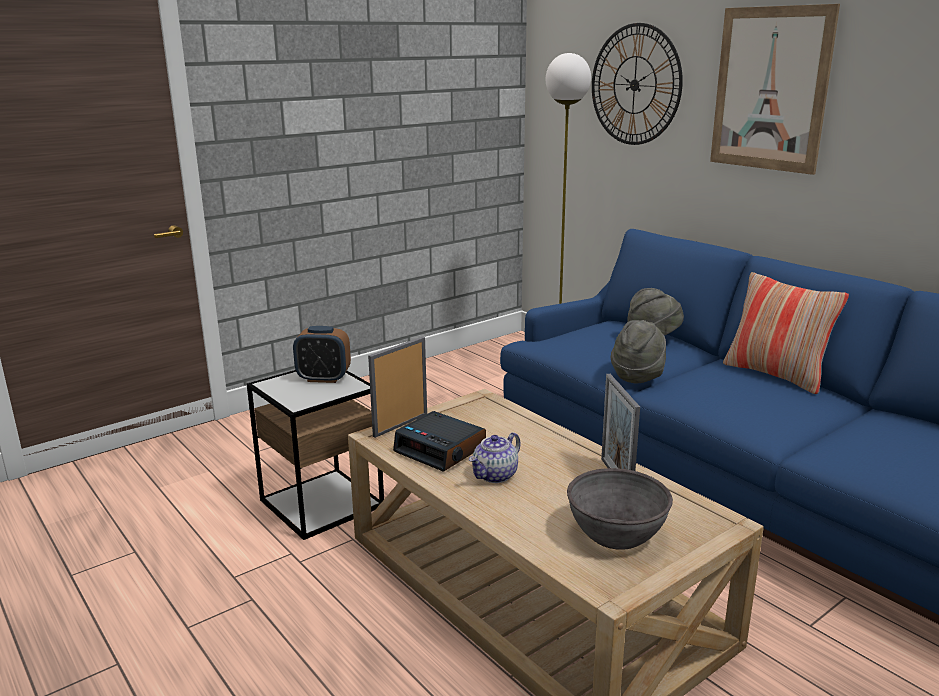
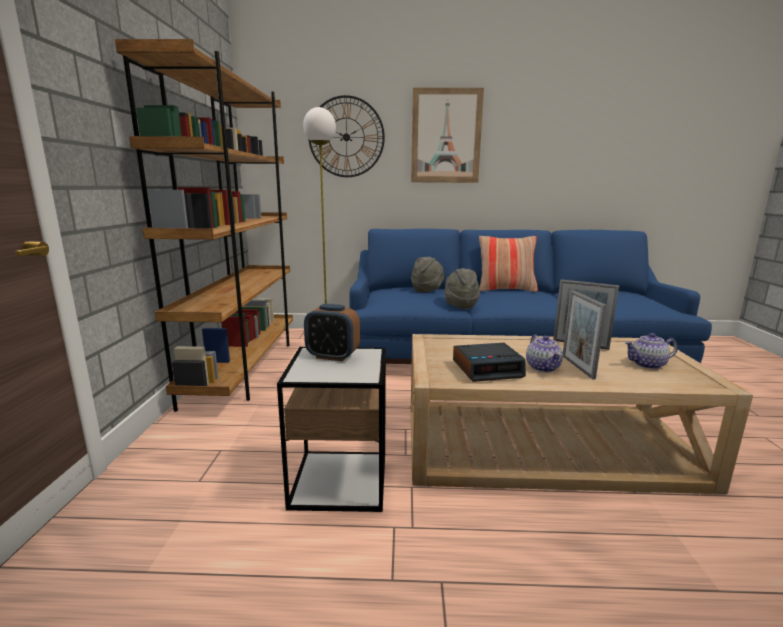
camera: 50 degrees left, 5 degrees down
(324, 378) = (332, 356): alarm clock -> alarm clock turned 60 degrees clockwise
(400, 425) = (429, 368): picture frame -> picture frame (577, 367)
(431, 374) = (244, 368): none -> brown bookcase
(616, 534) = (647, 365): grey bowl -> teapot

